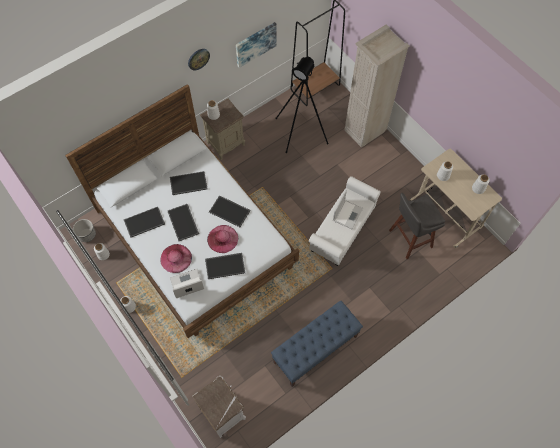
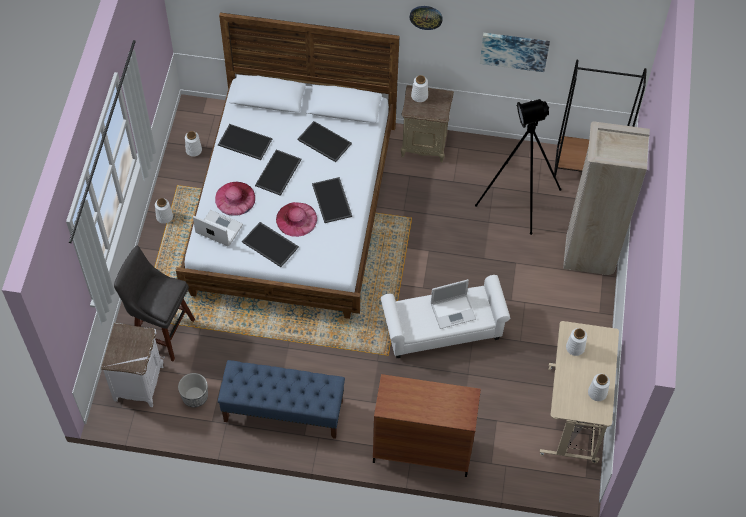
camera: 45 degrees right, 5 degrees down
(87, 235) = (199, 119): planter -> planter (195, 396)
(403, 301) = (422, 451): none -> brown dresser
(408, 239) = (501, 401): grey stool -> grey stool (162, 332)

